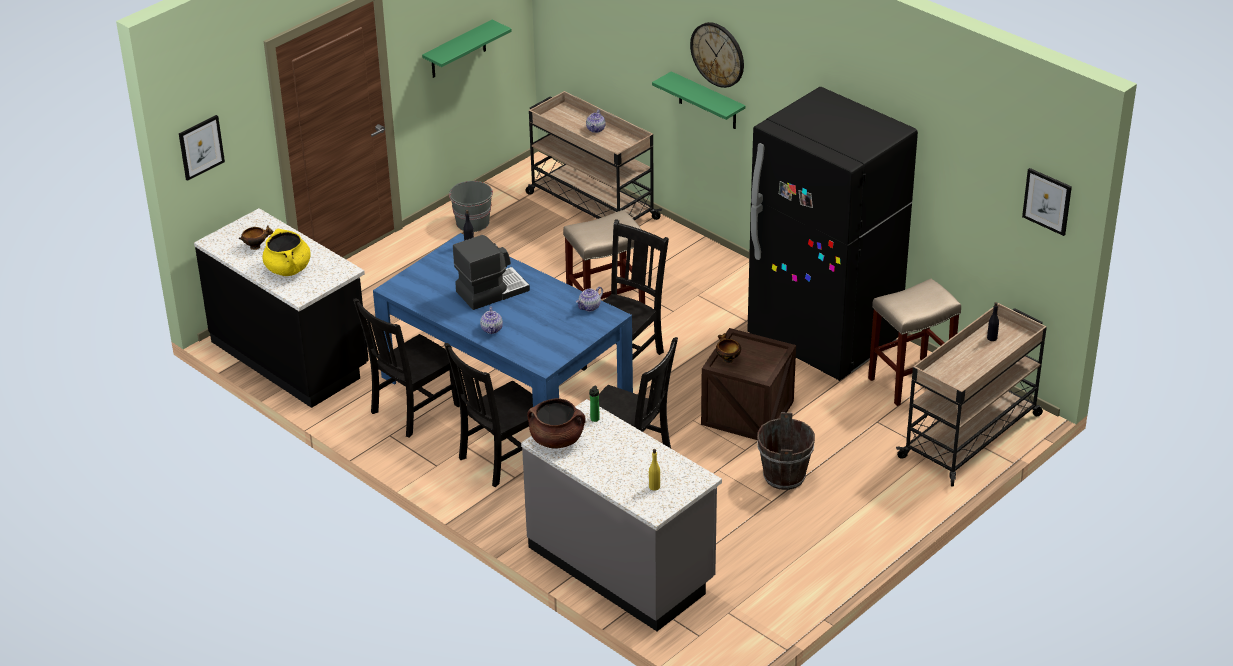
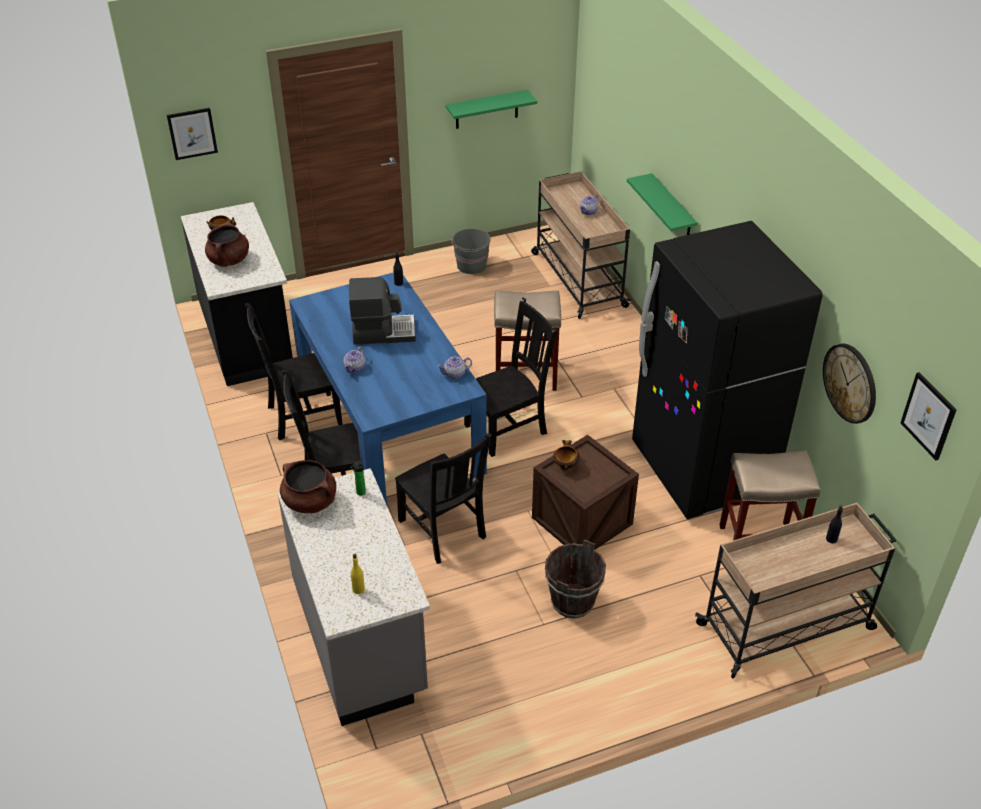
camera: 25 degrees right, 5 degrees up
(288, 269) = (229, 260): yellow cooking pot -> brown cooking pot
(718, 54) = (684, 165): wall clock -> wall clock (850, 383)

